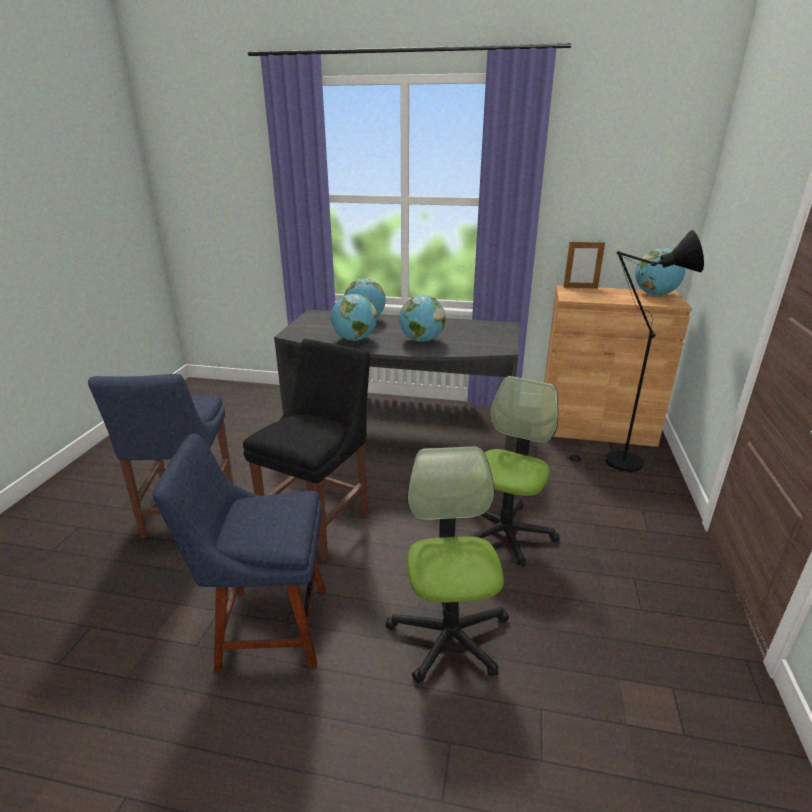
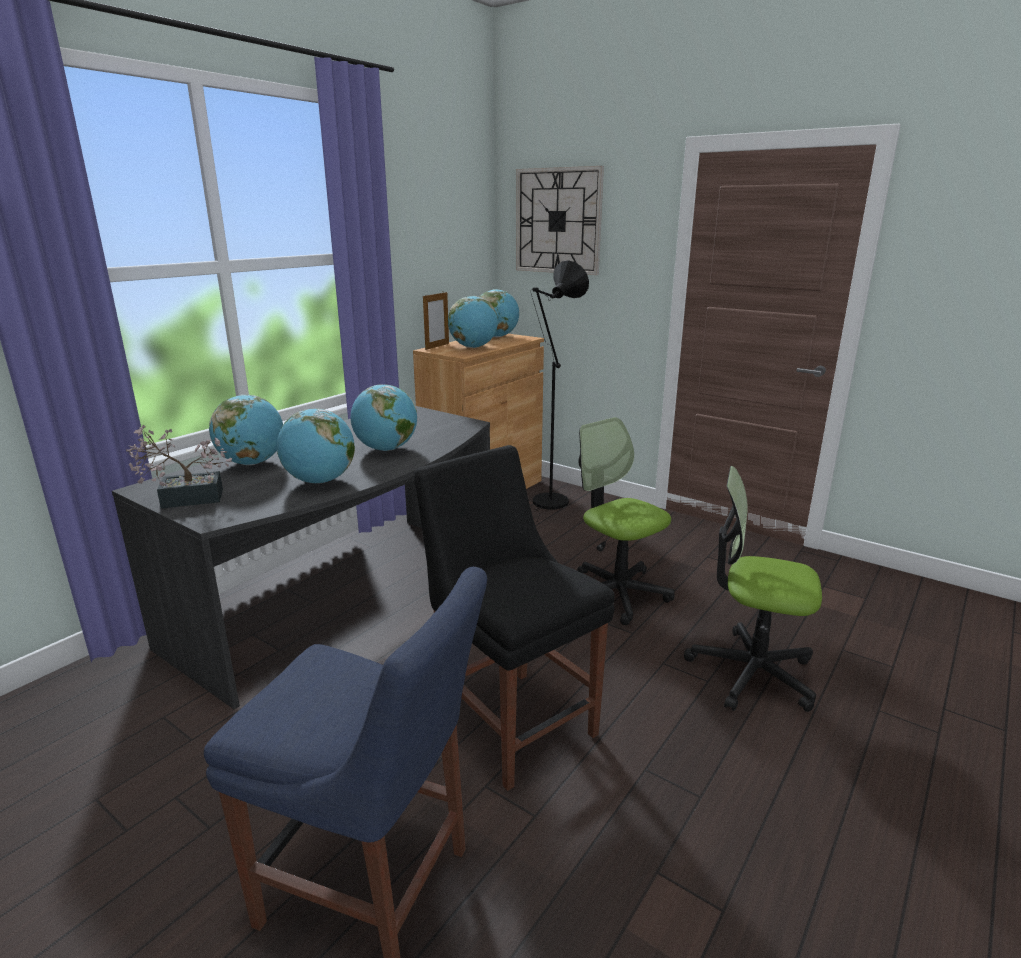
camera: 65 degrees left, 5 degrees down
(267, 627) = (705, 818): blue chair -> none
(308, 323) = (184, 499): none -> potted plant
(599, 296) = (473, 347): none -> globe
(739, 186) = (558, 221): none -> wall clock

